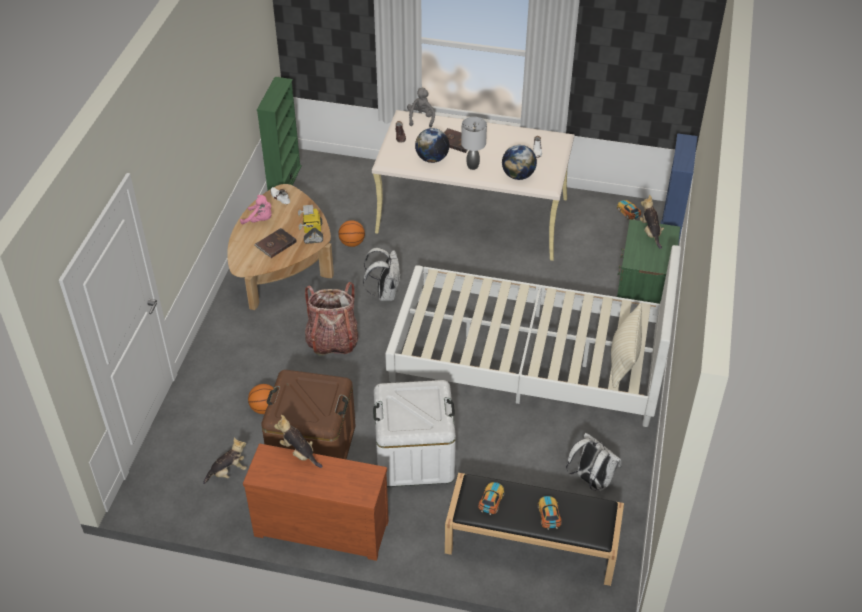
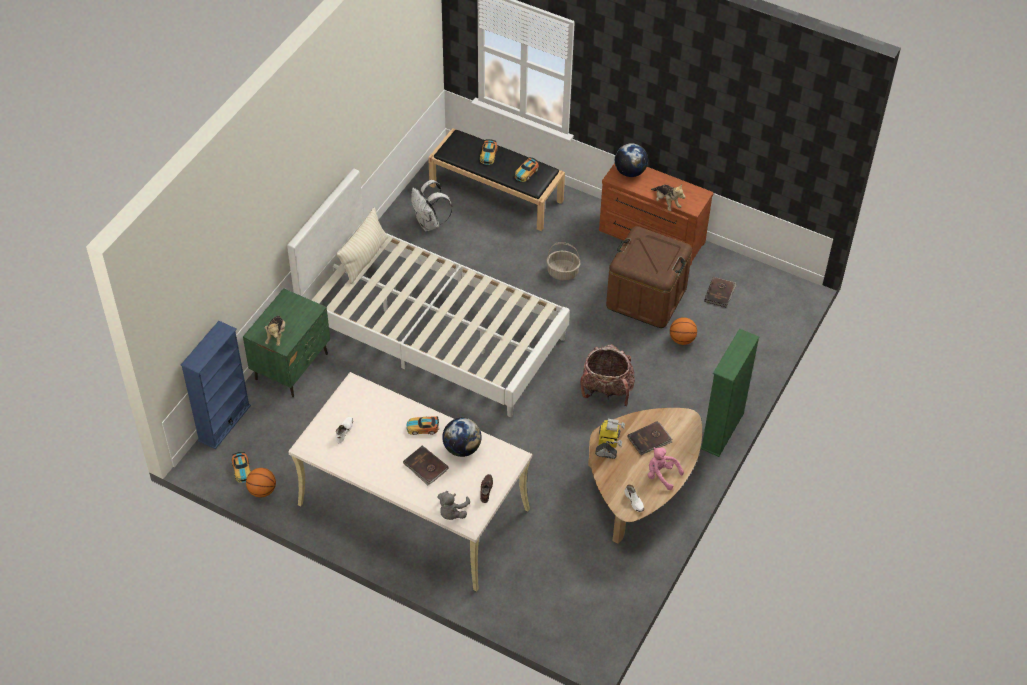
camera: 165 degrees left, 5 degrees up
(228, 472) = (720, 293): plush toy -> brown book
(284, 181) = (616, 613): green bookcase -> green bookcase (722, 431)
(352, 243) = (558, 501): basketball -> basketball (262, 490)
(385, 293) = (541, 430): white backpack -> none
(414, 455) = (563, 272): white storage box -> basket
(472, 166) = (422, 427): grey table lamp -> toy car
(518, 175) = (380, 403): globe -> globe (630, 172)

